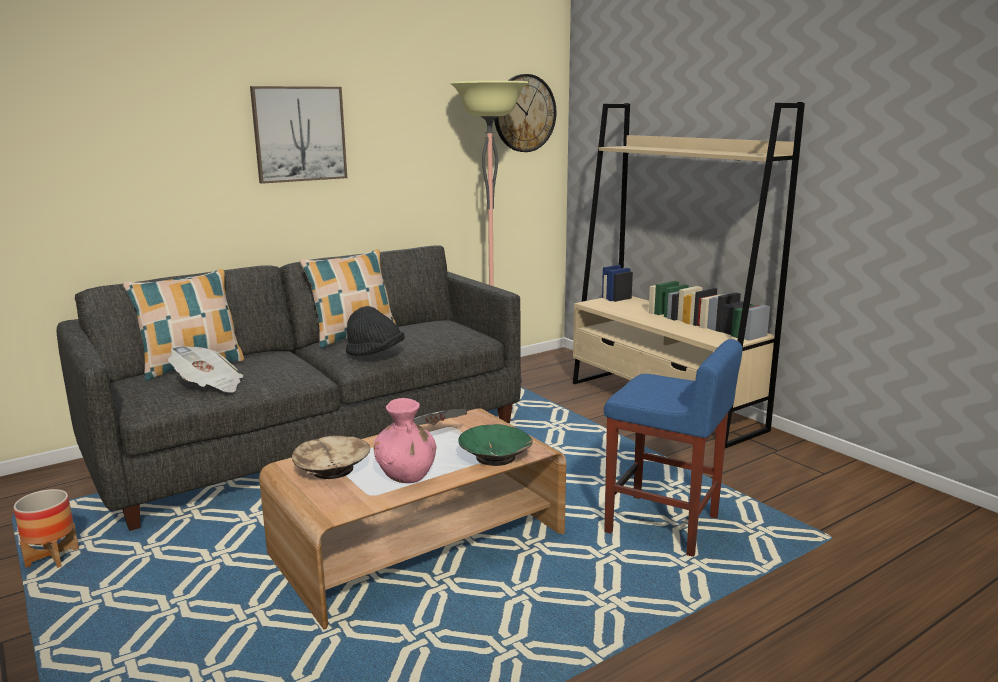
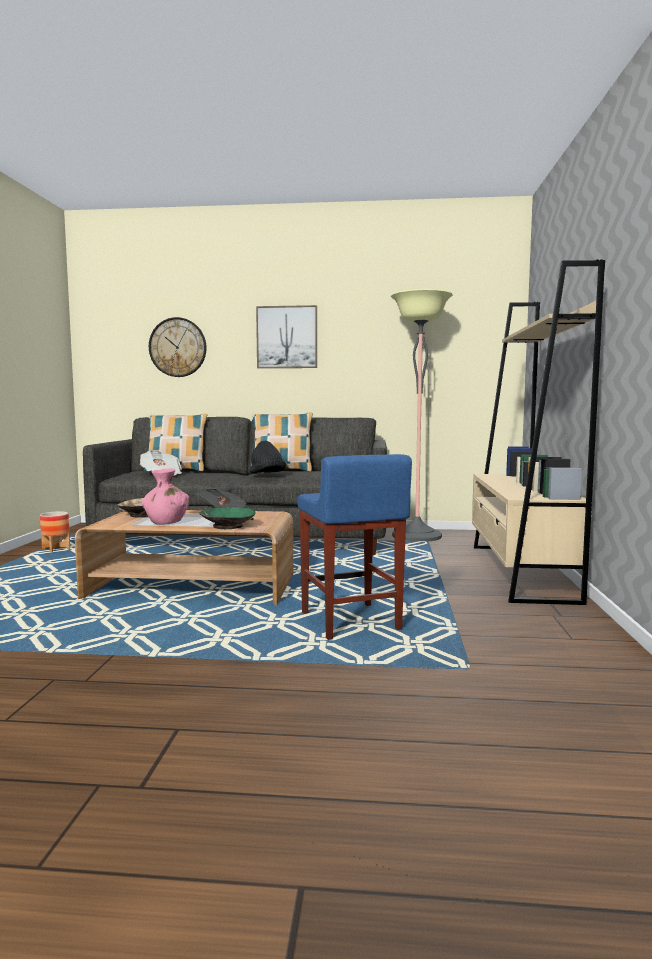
camera: 40 degrees right, 10 degrees down
(524, 113) = (478, 324): wall clock -> wall clock (178, 347)

